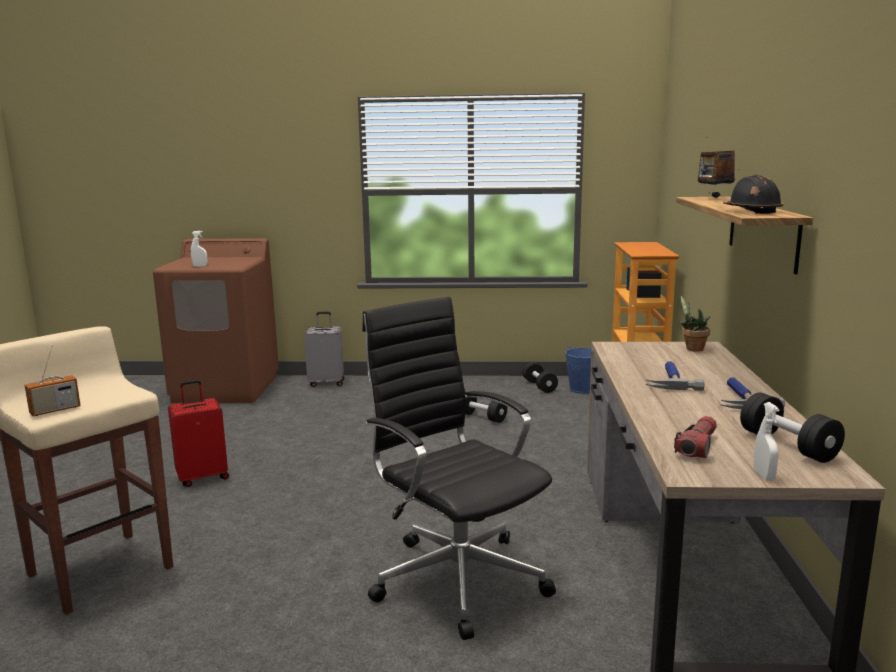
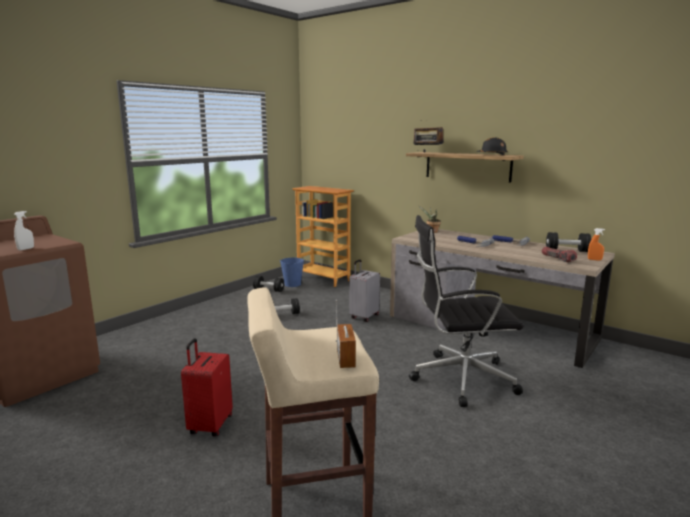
camera: 55 degrees left, 0 degrees up
(326, 383) = (124, 336): grey suitcase -> grey suitcase (363, 317)
(763, 475) = (594, 259): white spray bottle -> orange spray bottle

